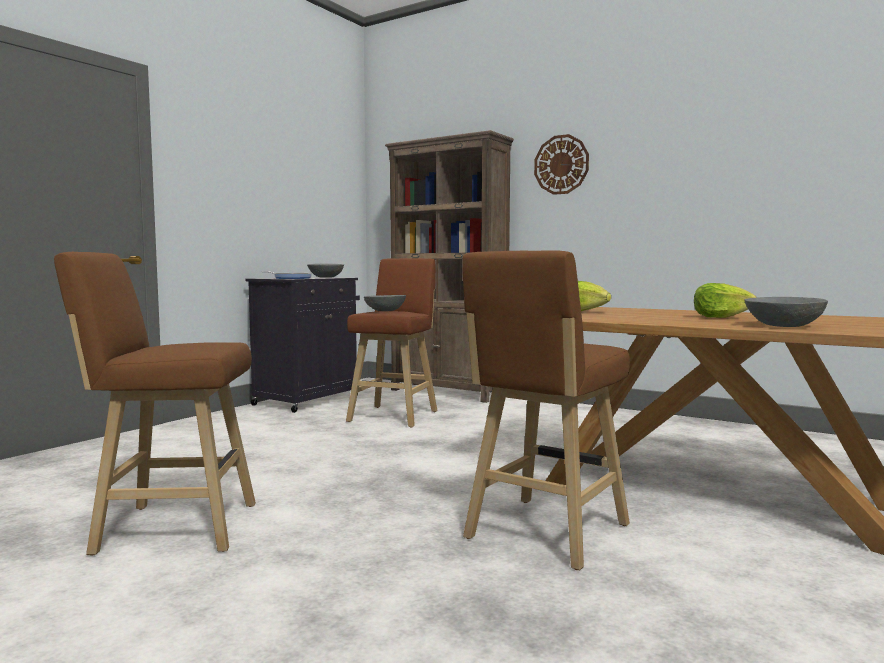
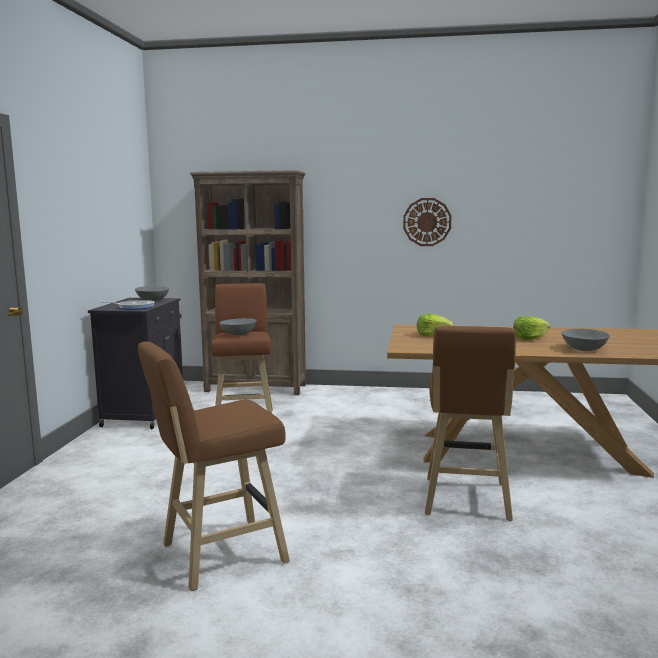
camera: 25 degrees left, 5 degrees up
(561, 164) = (348, 197): wall clock -> wall clock (427, 222)

